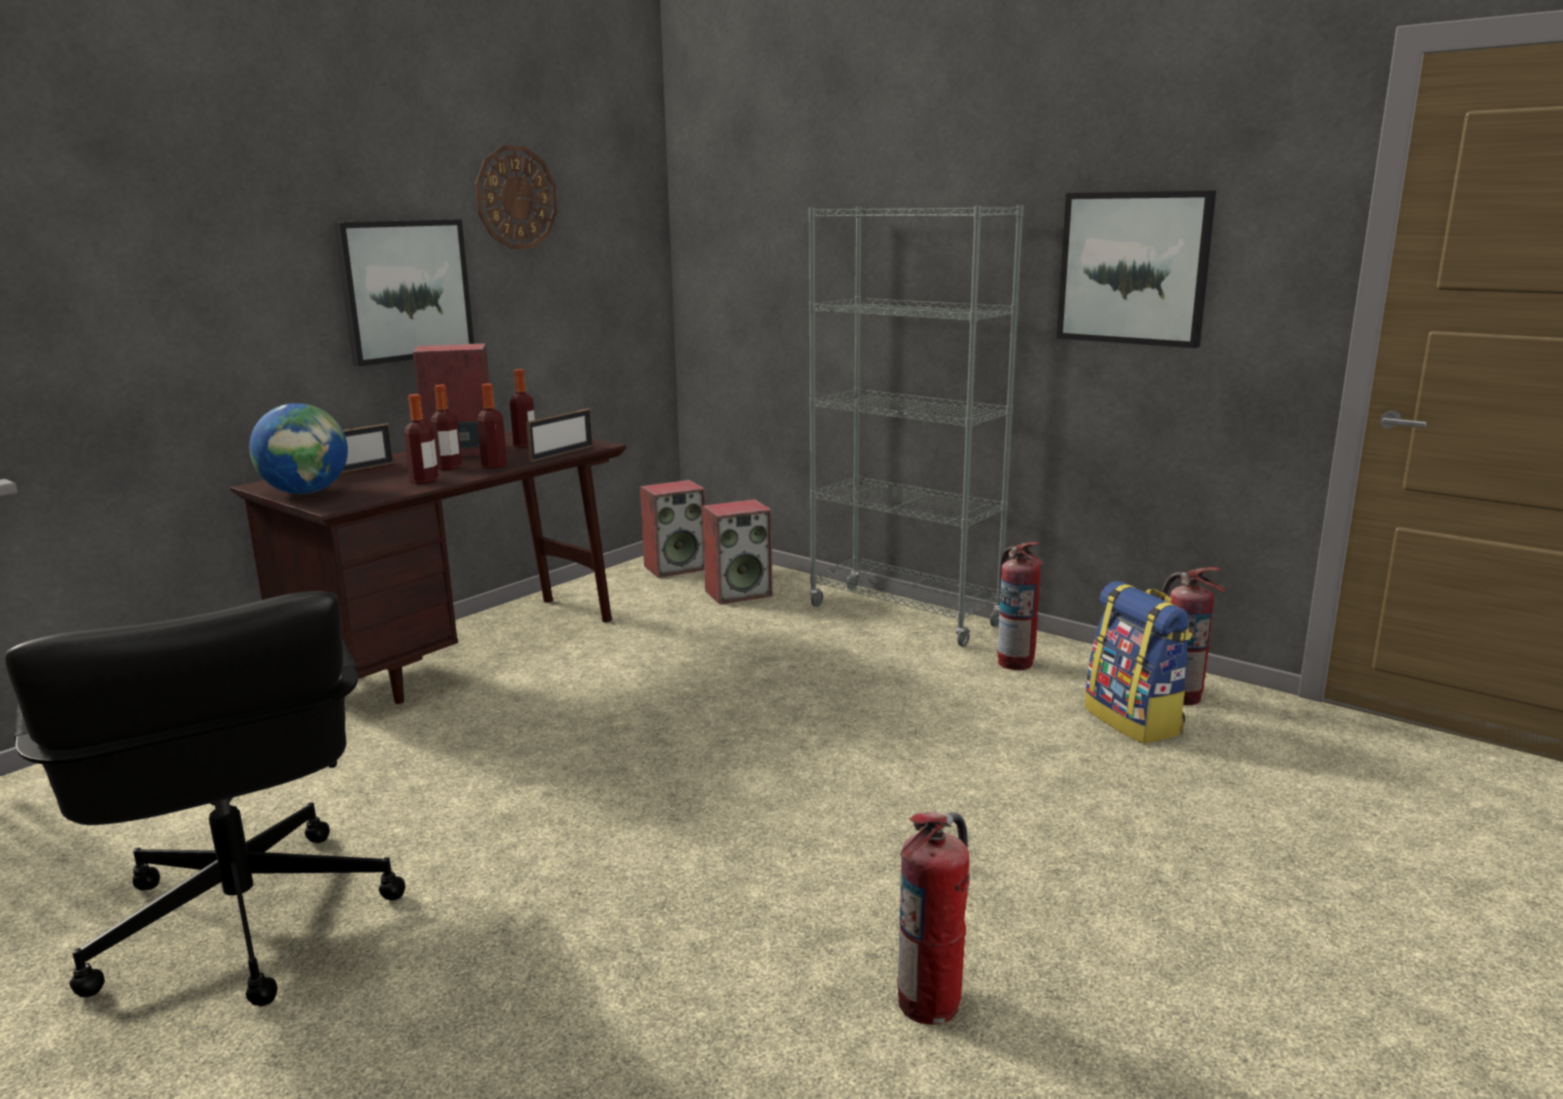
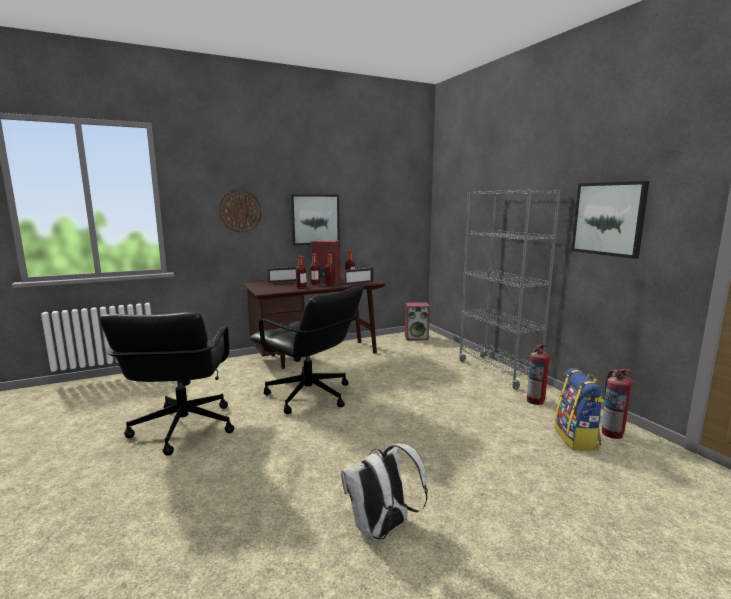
camera: 25 degrees right, 5 degrees down
(306, 492) = (261, 287): globe -> none
(516, 198) = (363, 187): wall clock -> wall clock (240, 211)
(530, 757) = (309, 396): none -> black office chair
(739, 593) = (434, 351): speaker -> none
(930, 1003) = (382, 530): fire extinguisher -> white backpack

